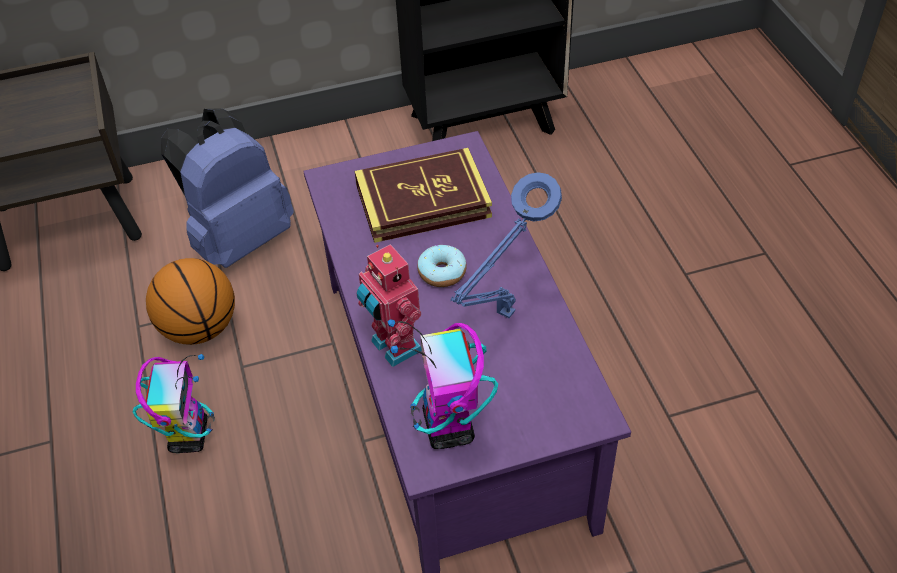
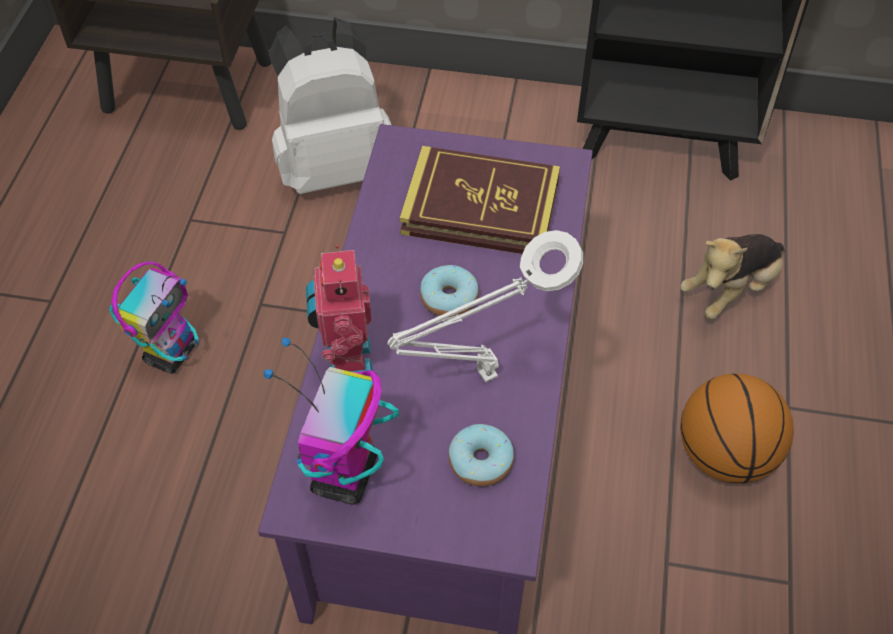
camera: 25 degrees right, 5 degrees up
(199, 329) = (243, 247): basketball -> basketball (724, 455)
(239, 238) = (335, 167): blue backpack -> white backpack
(503, 316) = (481, 377): blue table lamp -> white table lamp
(541, 373) = (480, 461): none -> donut
(598, 210) = (731, 289): none -> plush toy

